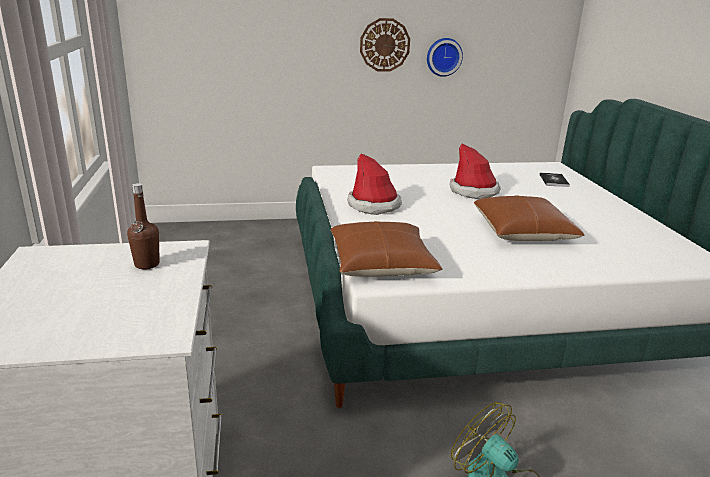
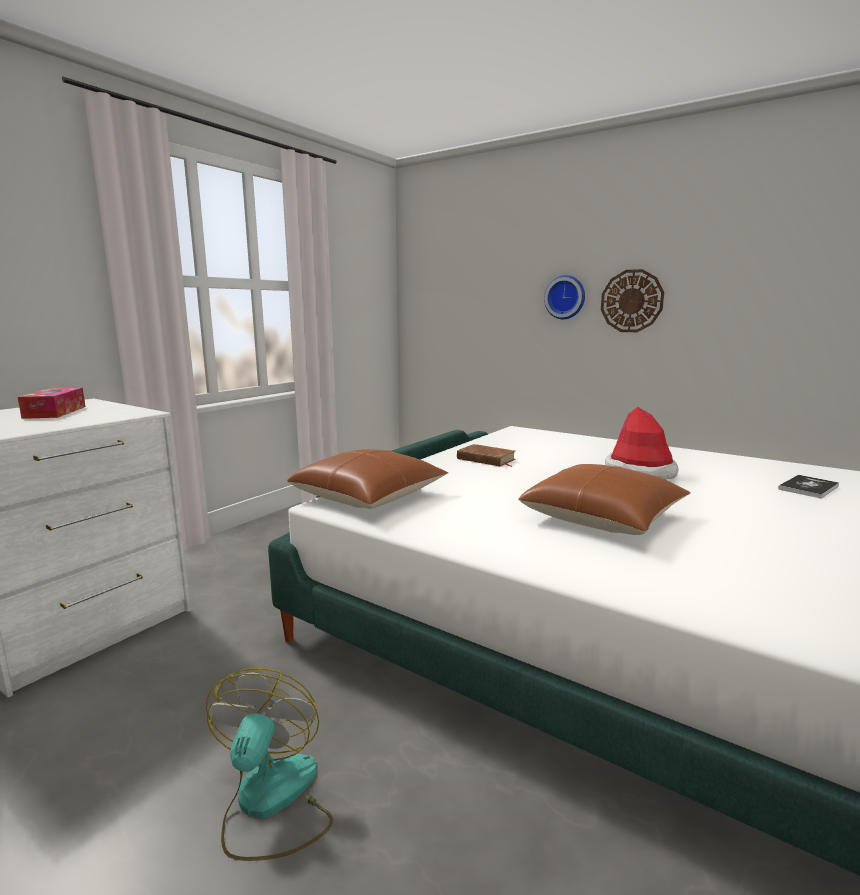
camera: 45 degrees right, 10 degrees down
(80, 278) = (55, 412): none -> tissue box
(147, 264) = (98, 414): brown bottle -> none
(374, 205) = (486, 459): hat -> brown book
(443, 57) = (712, 314): wall clock -> wall clock (565, 297)

